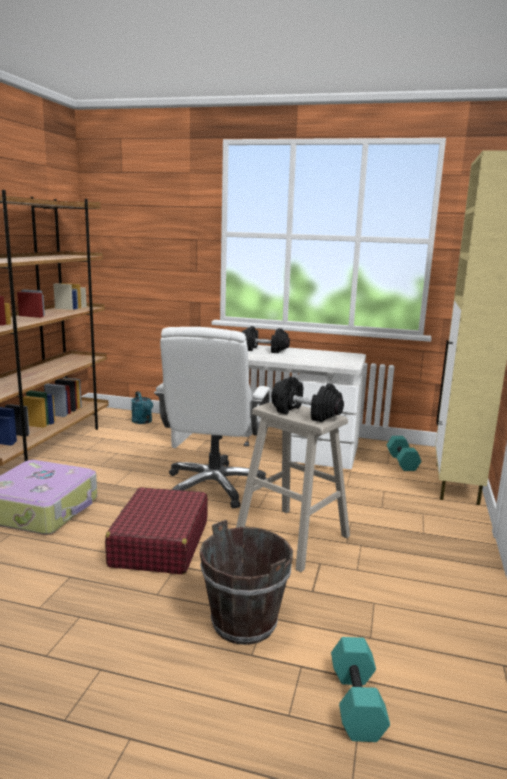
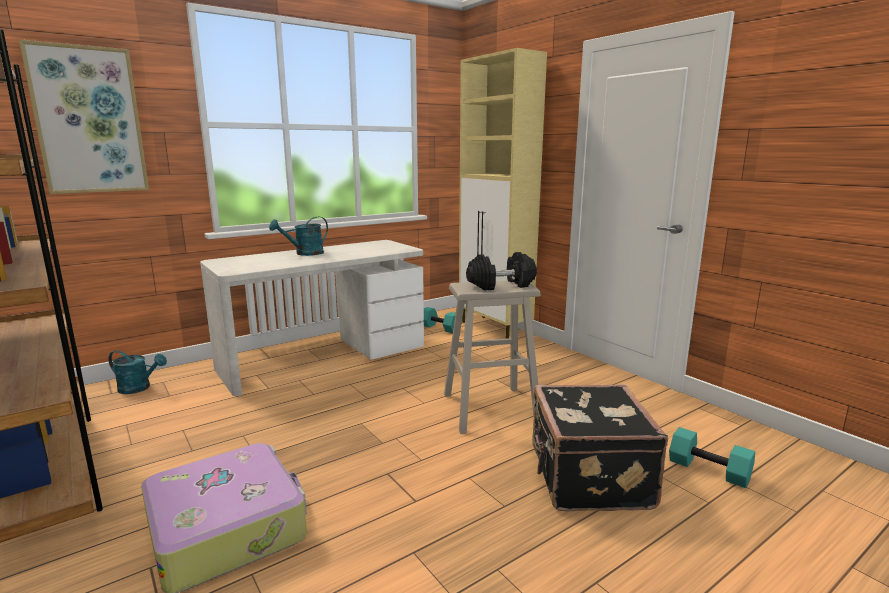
camera: 50 degrees left, 0 degrees up
(152, 231) = (89, 121): none -> picture
(159, 544) = (420, 473): red suitcase -> none
(214, 486) = (355, 406): white office chair -> none
(243, 623) = (587, 477): brown bucket -> black suitcase
(263, 350) = (304, 253): black dumbbell -> turquoise watering can

